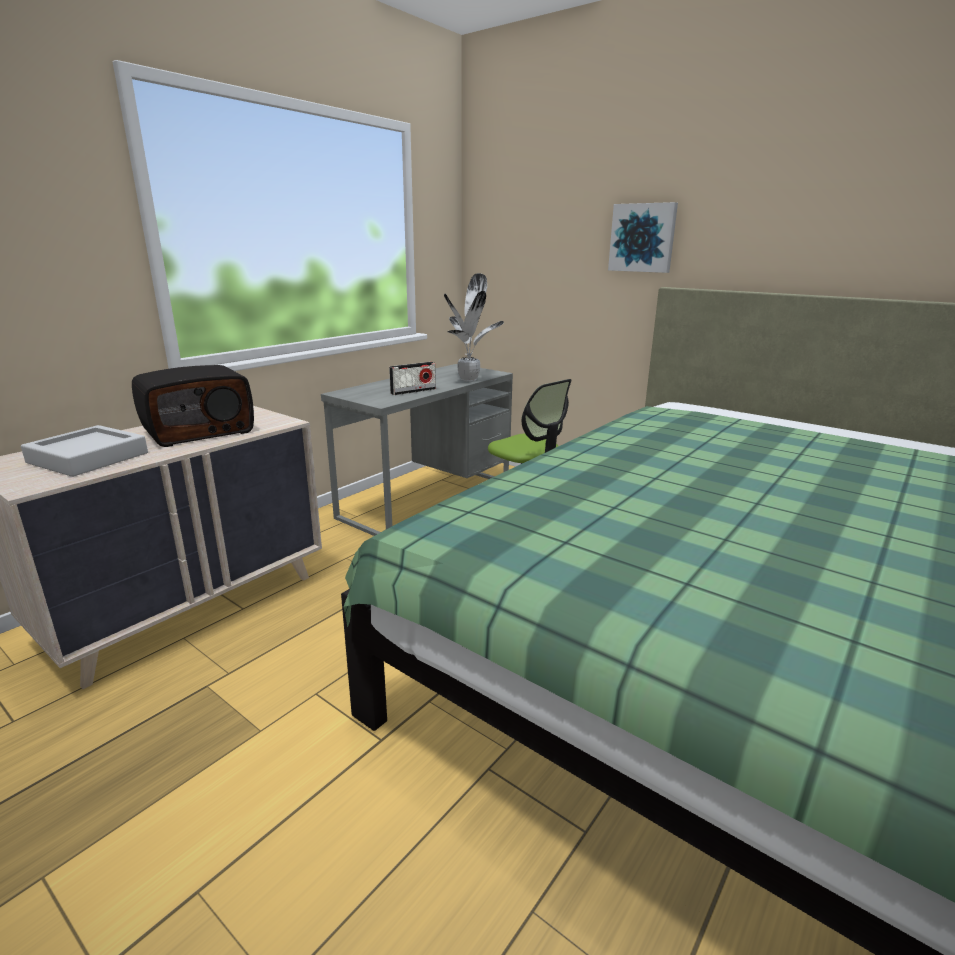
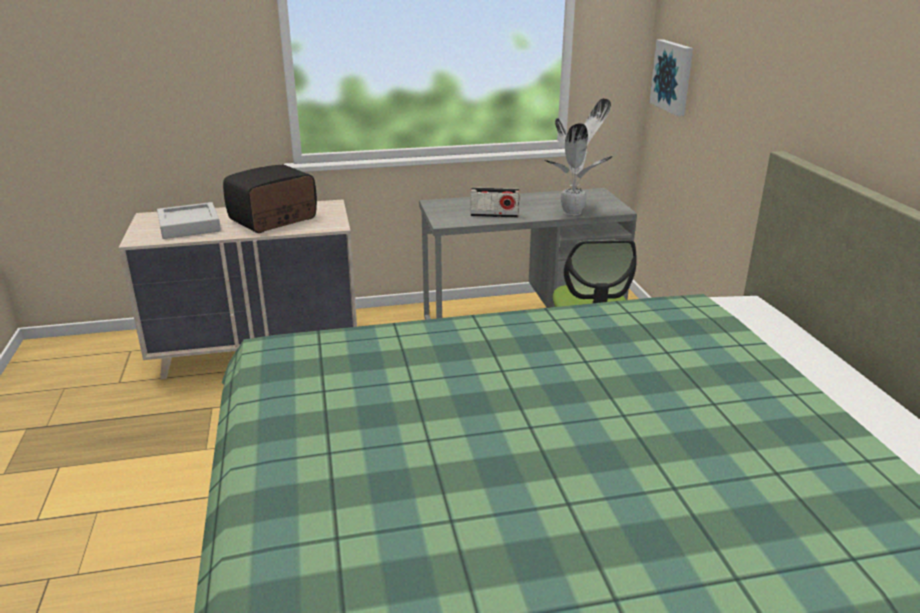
camera: 40 degrees right, 5 degrees up
(199, 431) = (273, 220): radio -> radio turned 135 degrees clockwise
(643, 238) = (780, 83): picture -> picture (673, 76)

